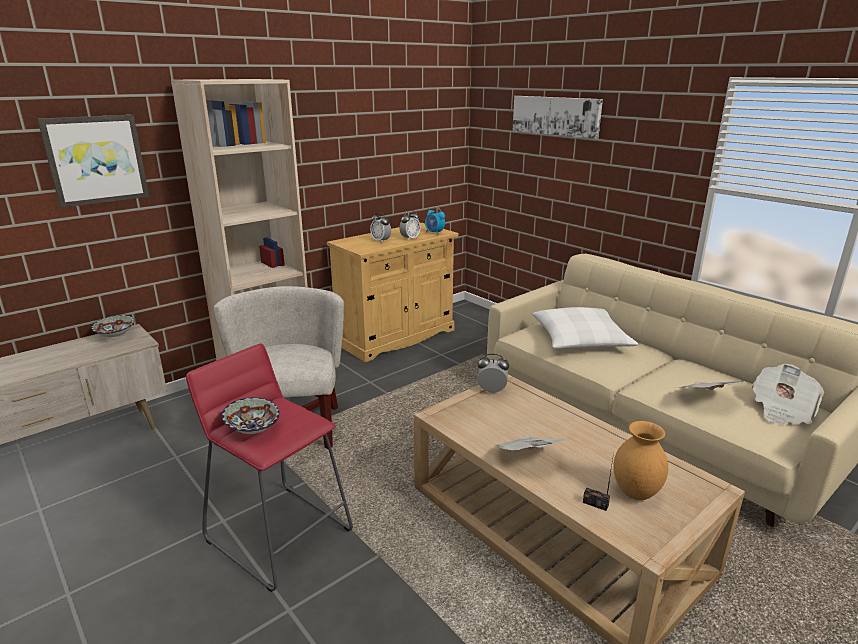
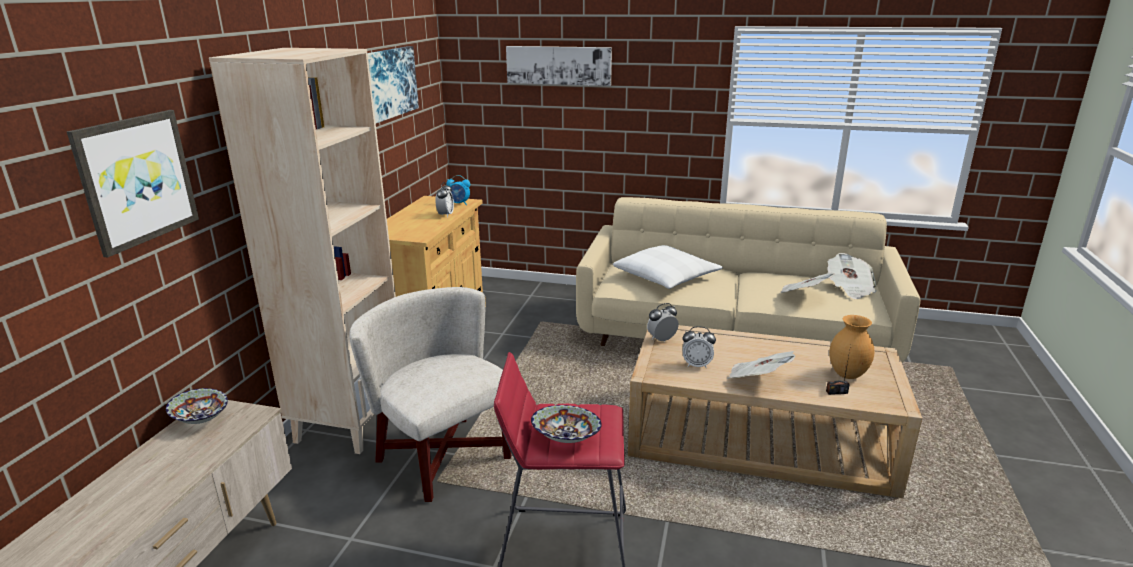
camera: 35 degrees left, 0 degrees up
(381, 241) = (419, 223): alarm clock -> alarm clock (697, 365)
(390, 120) = (389, 83): none -> picture

